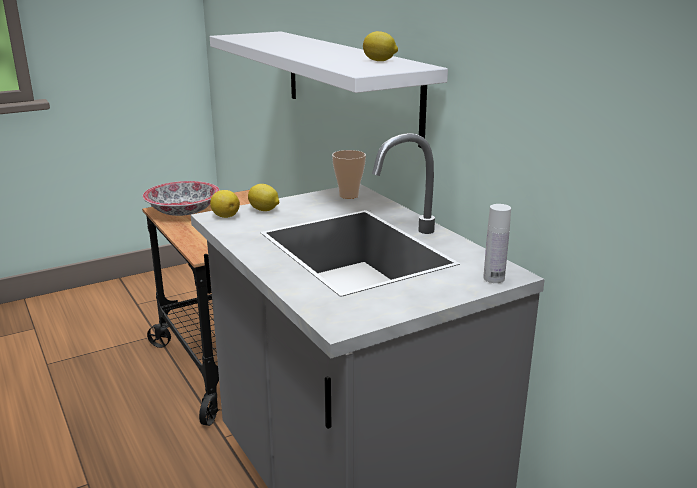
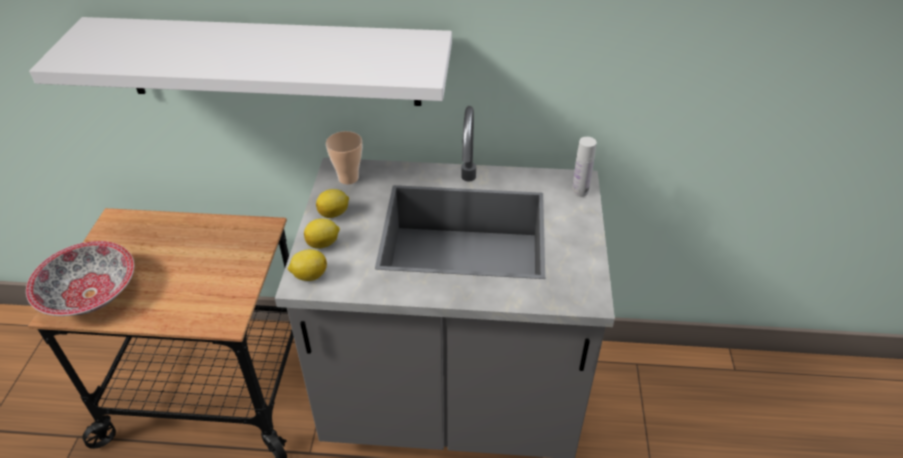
camera: 55 degrees left, 20 degrees up
(380, 61) = (379, 44): lemon -> lemon (334, 213)

